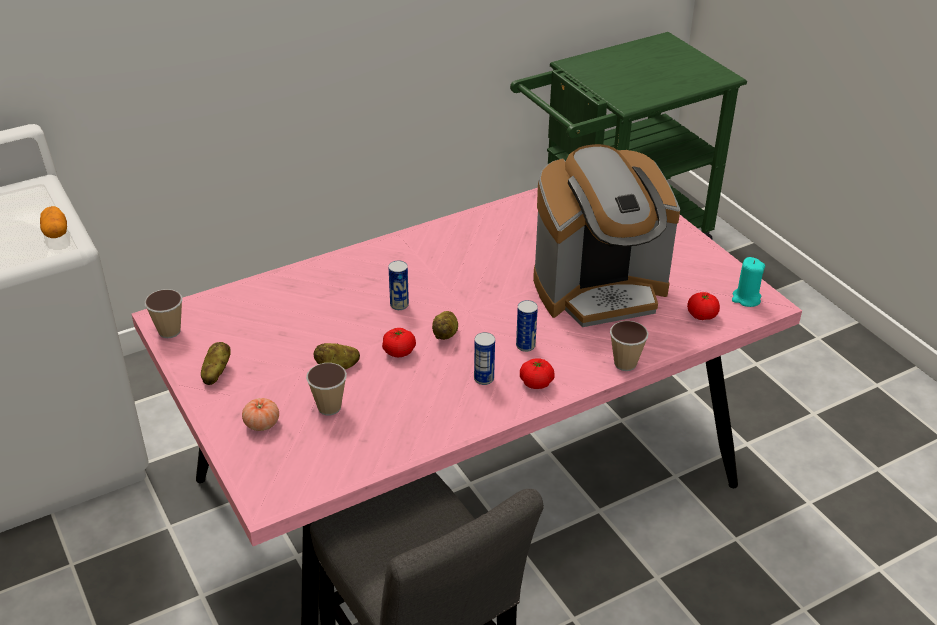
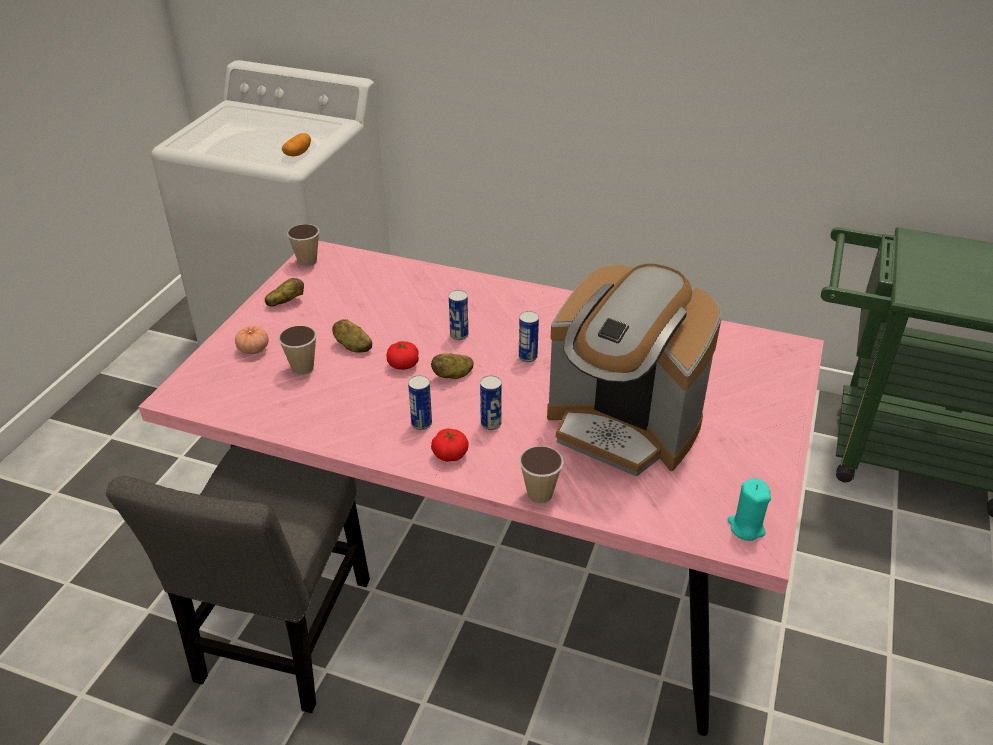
camera: 50 degrees right, 0 degrees up
(471, 288) = (528, 357): none -> can
(702, 315) = (676, 508): tomato -> none

